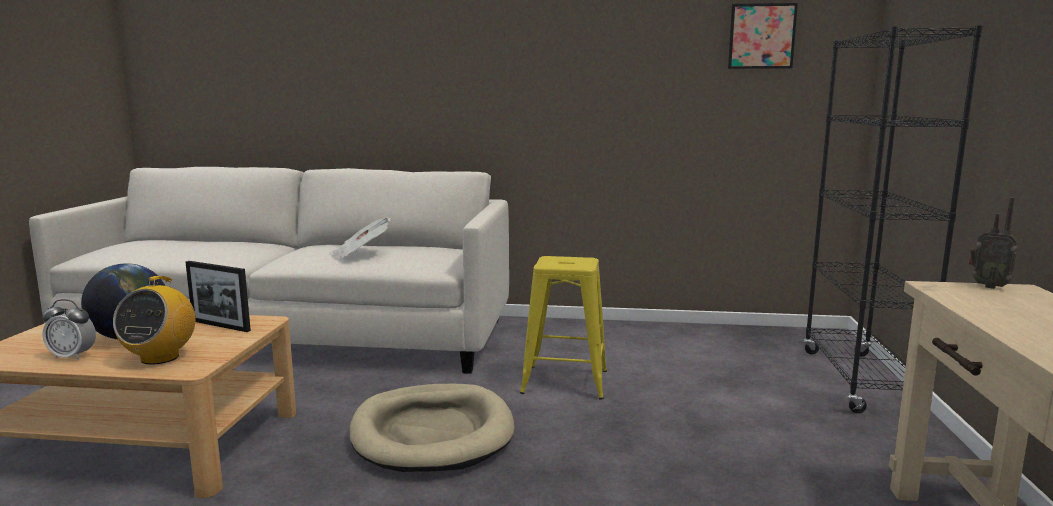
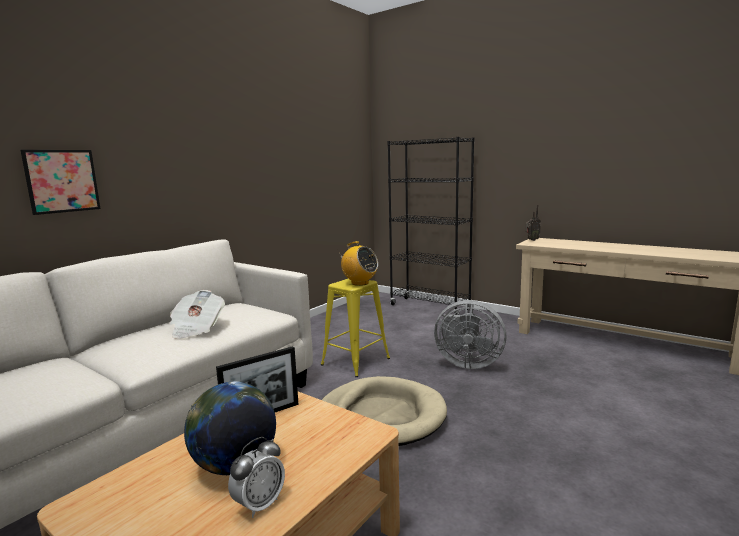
camera: 60 degrees left, 0 degrees up
(160, 357) = (323, 448): radio -> radio (359, 283)
(661, 460) = (467, 363): none -> grey fan
(761, 36) = (333, 136): picture -> picture (62, 181)

